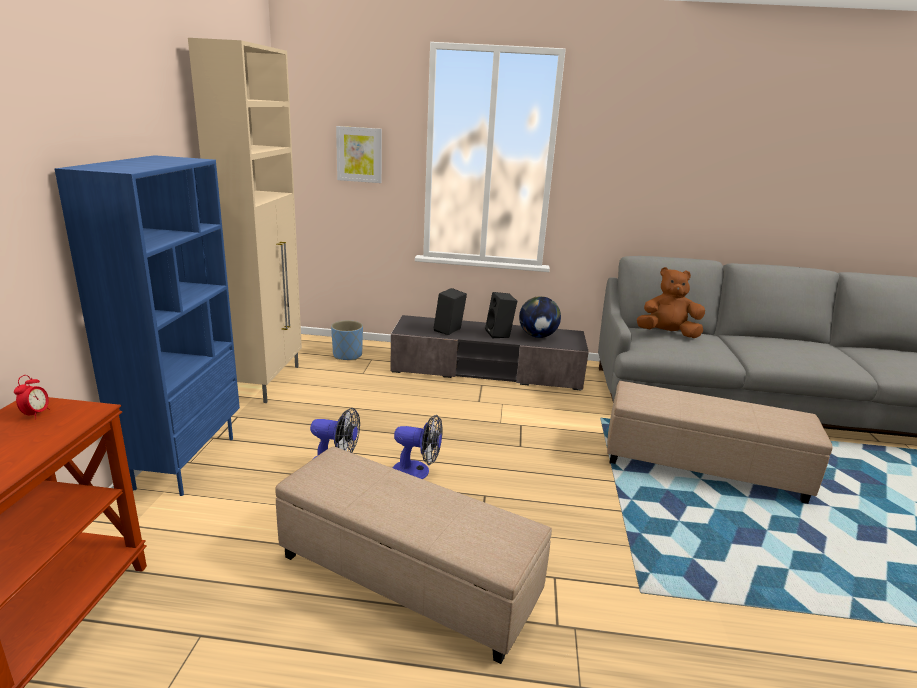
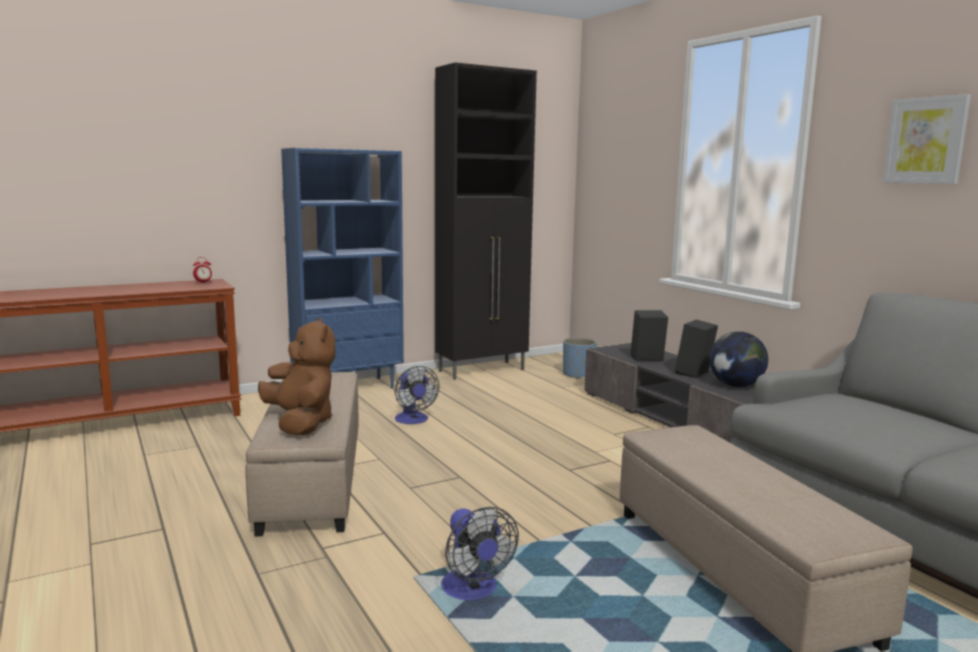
camera: 55 degrees right, 10 degrees down
(267, 381) = (483, 370): beige cabinet -> black cabinet
(359, 154) = (628, 167): picture -> picture (926, 141)
(417, 472) = (451, 445): fan -> fan (473, 591)
(667, 334) = (865, 405): brown plush toy -> brown plush toy (301, 423)

